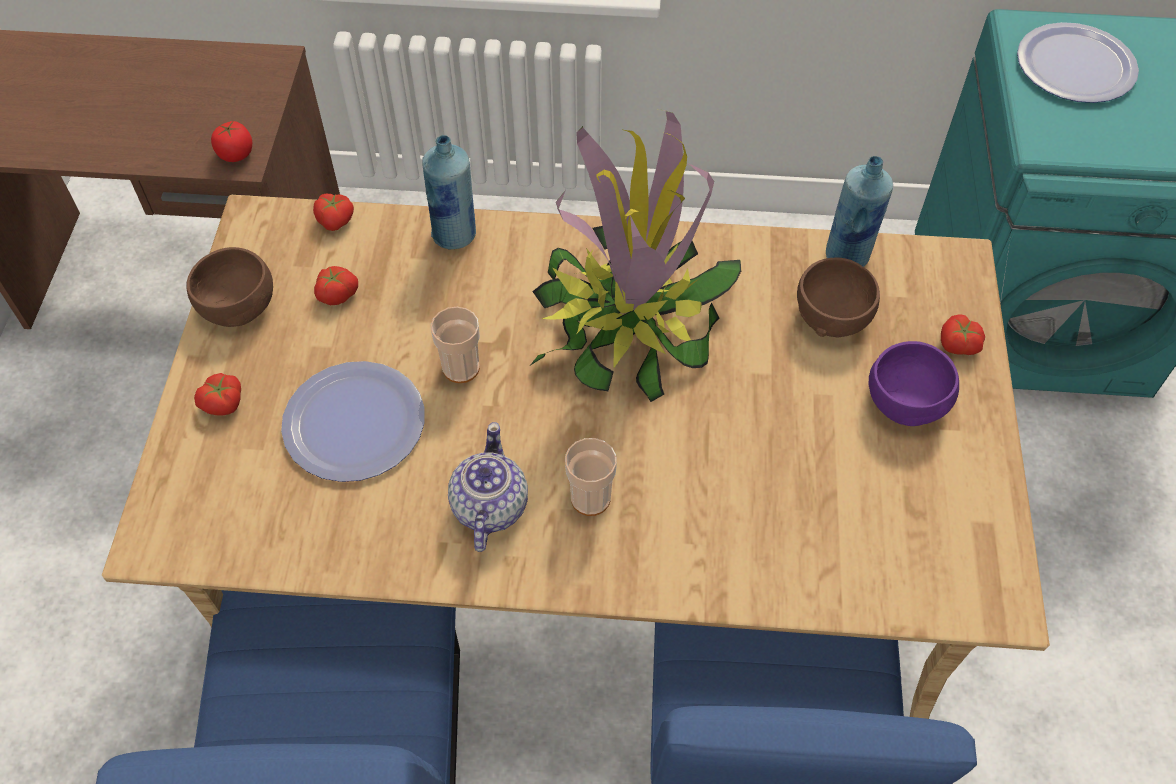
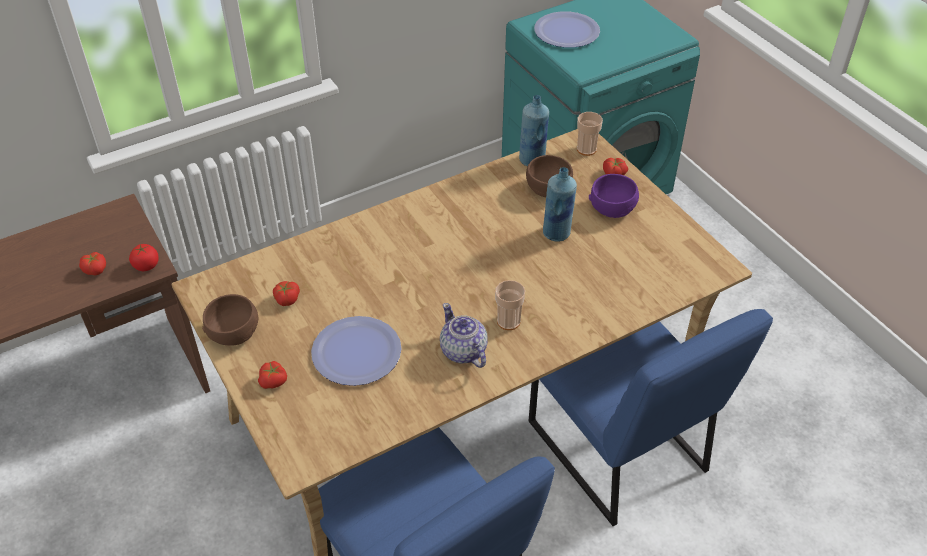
camera: 35 degrees left, 10 degrees down
(336, 220) = (250, 265): tomato -> tomato (95, 269)
(455, 235) = (326, 241): blue bottle -> blue bottle (557, 233)
(461, 368) = (389, 299): cup -> cup (586, 149)
(629, 325) = (456, 239): potted plant -> none

